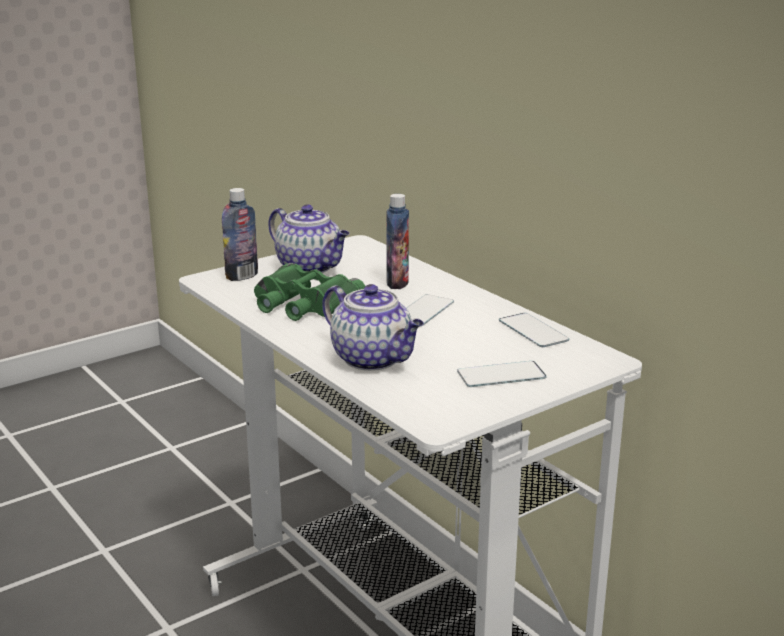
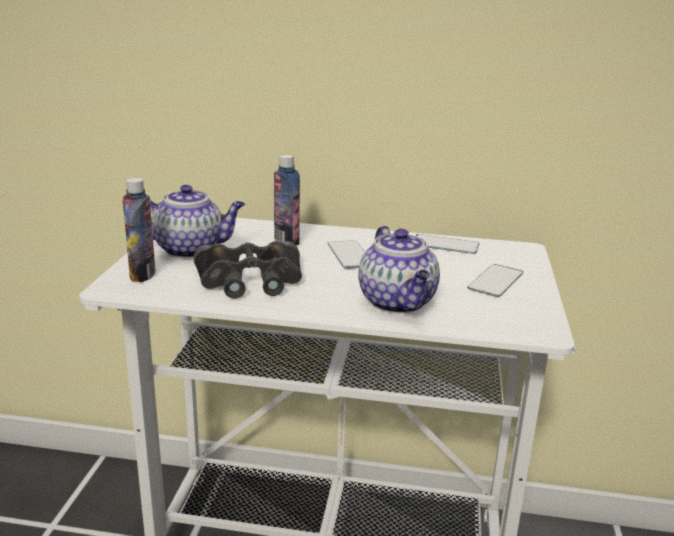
camera: 45 degrees left, 0 degrees up
(303, 304) = (250, 280): green binoculars -> black binoculars
(373, 359) = (398, 303): teapot -> teapot turned 75 degrees clockwise

